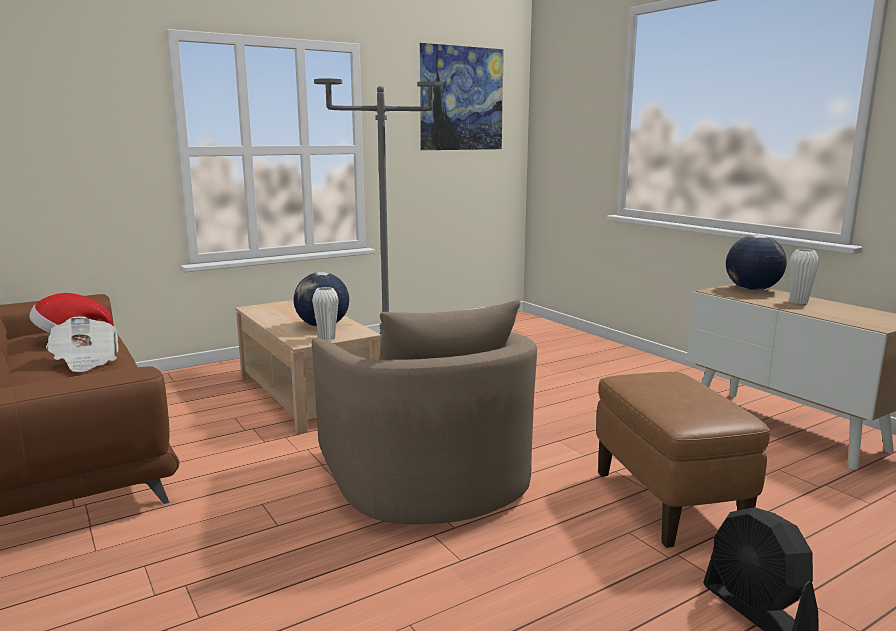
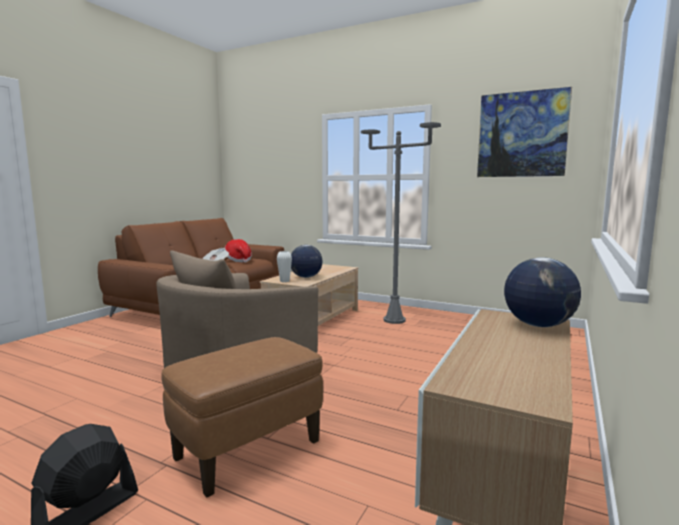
camera: 60 degrees right, 5 degrees down
(798, 302) = (517, 345): white vase -> none

